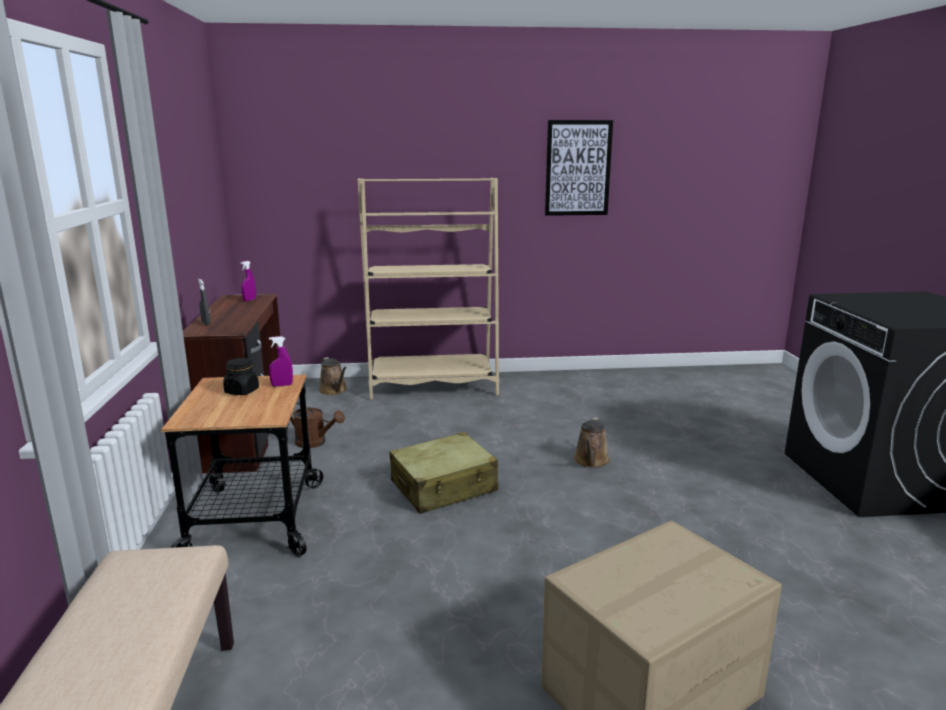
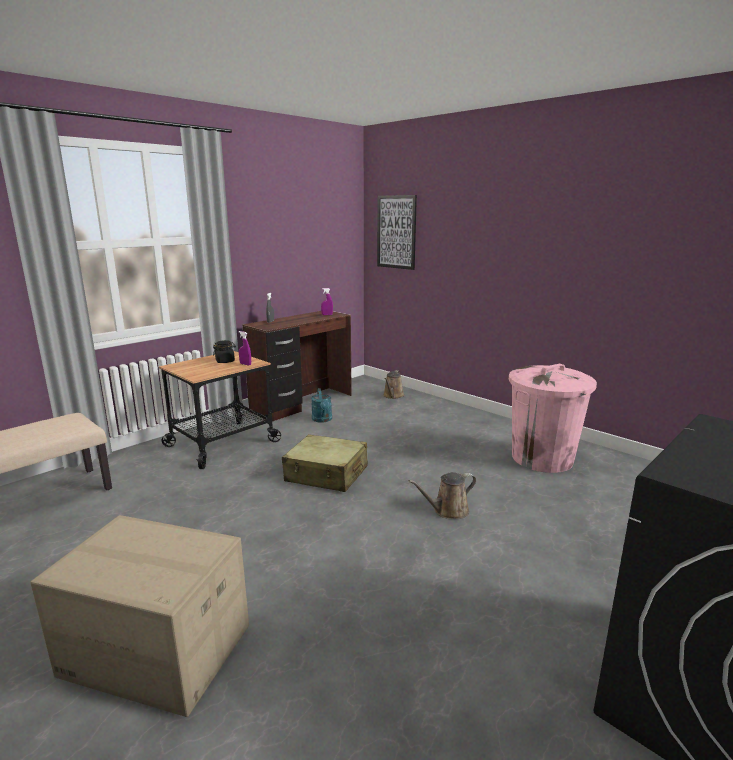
camera: 50 degrees right, 0 degrees up
(315, 443) = (322, 420): brown watering can -> turquoise watering can
(432, 386) = (455, 414): beige bookcase -> none
(564, 394) = (542, 458): none -> pink trash can
(578, 168) = (622, 236): picture -> picture (396, 232)

